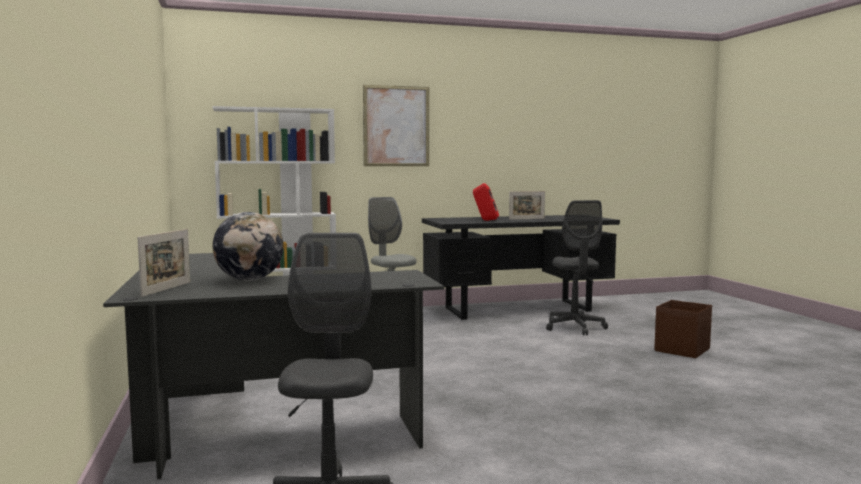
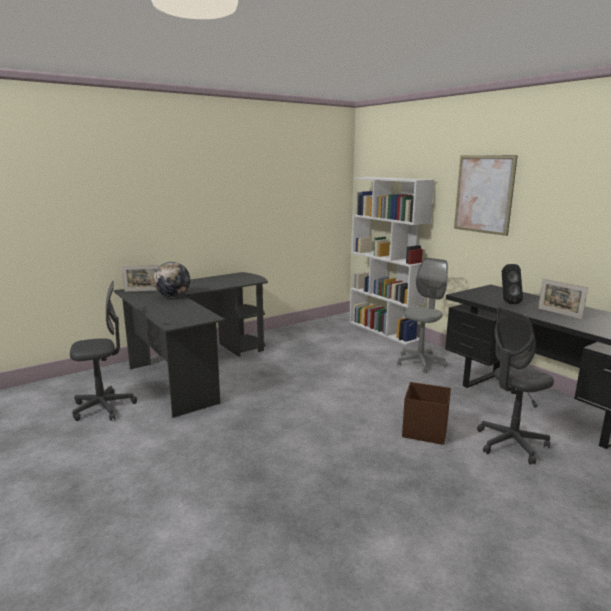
camera: 70 degrees right, 10 degrees up
(485, 220) = (507, 302): red speaker -> black speaker
(681, 350) = (497, 523): brown storage box -> brown storage box (424, 431)

